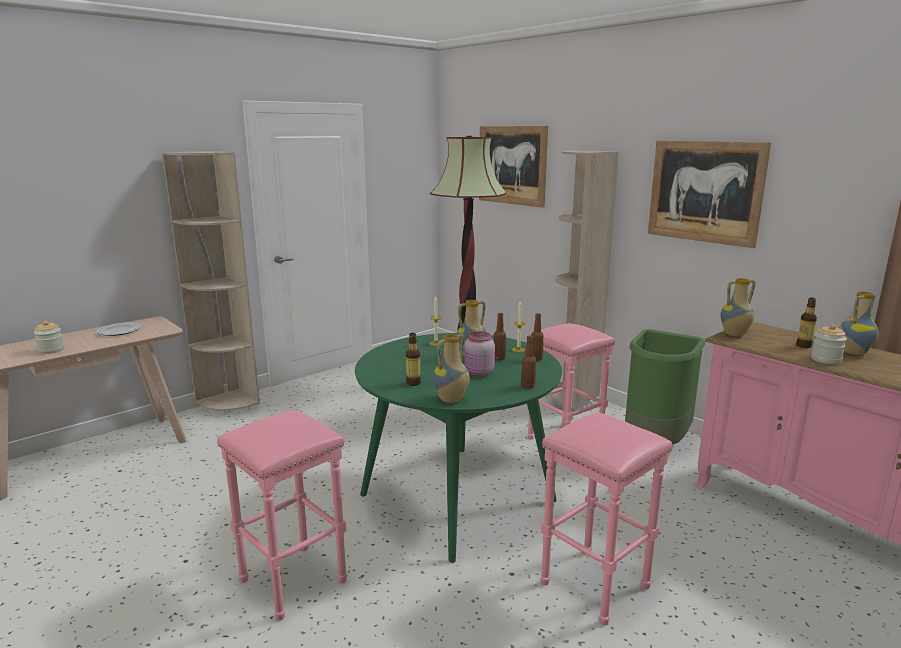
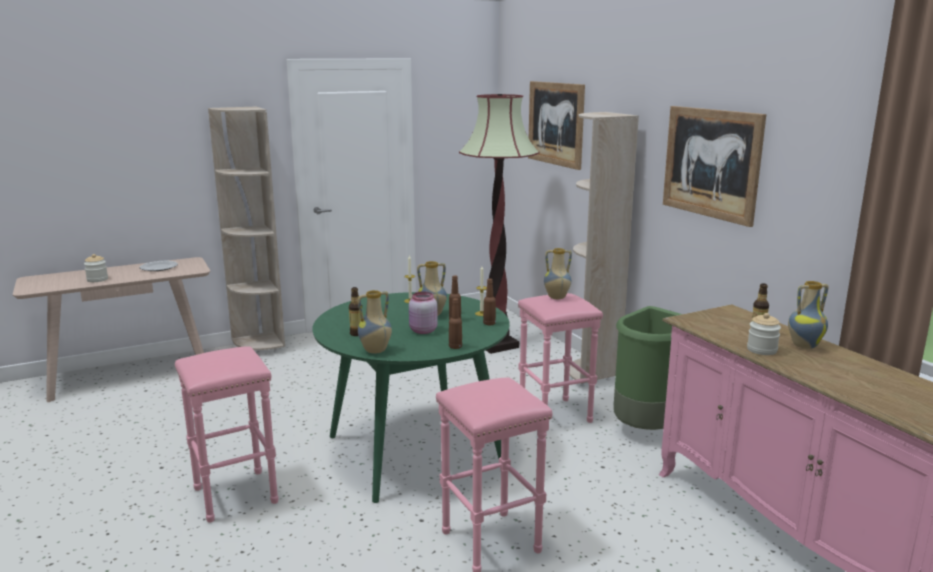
camera: 15 degrees right, 0 degrees up
(734, 334) = (697, 317): vase -> vase (556, 298)

